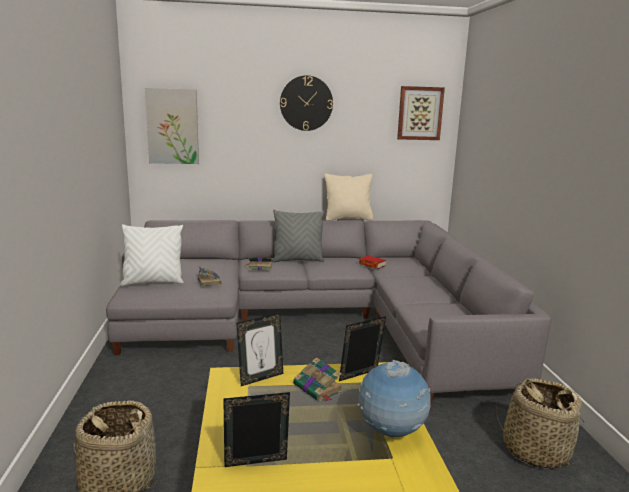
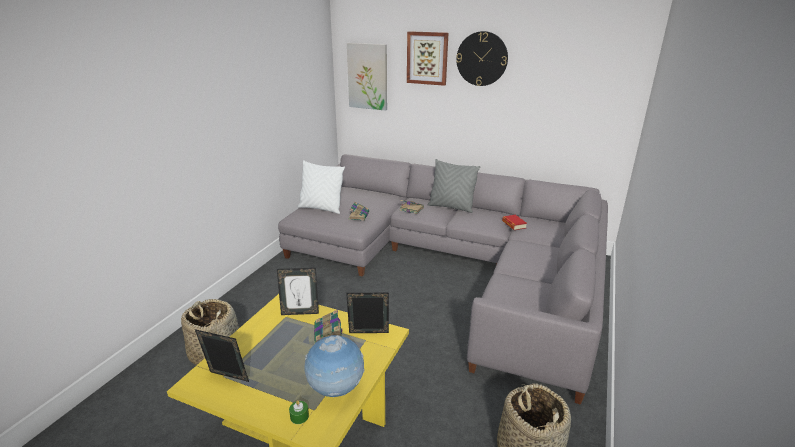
camera: 30 degrees right, 10 degrees up
(348, 219) = (512, 174): beige pillow -> none
(386, 469) = (299, 416): none -> green candle
(420, 113) = (603, 72): picture -> picture (427, 58)

